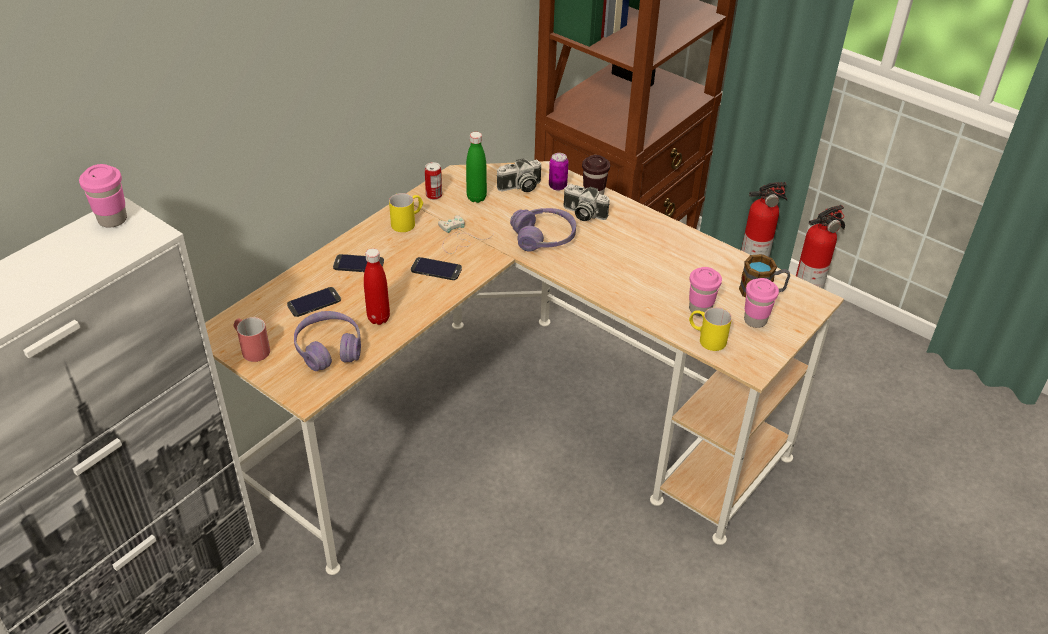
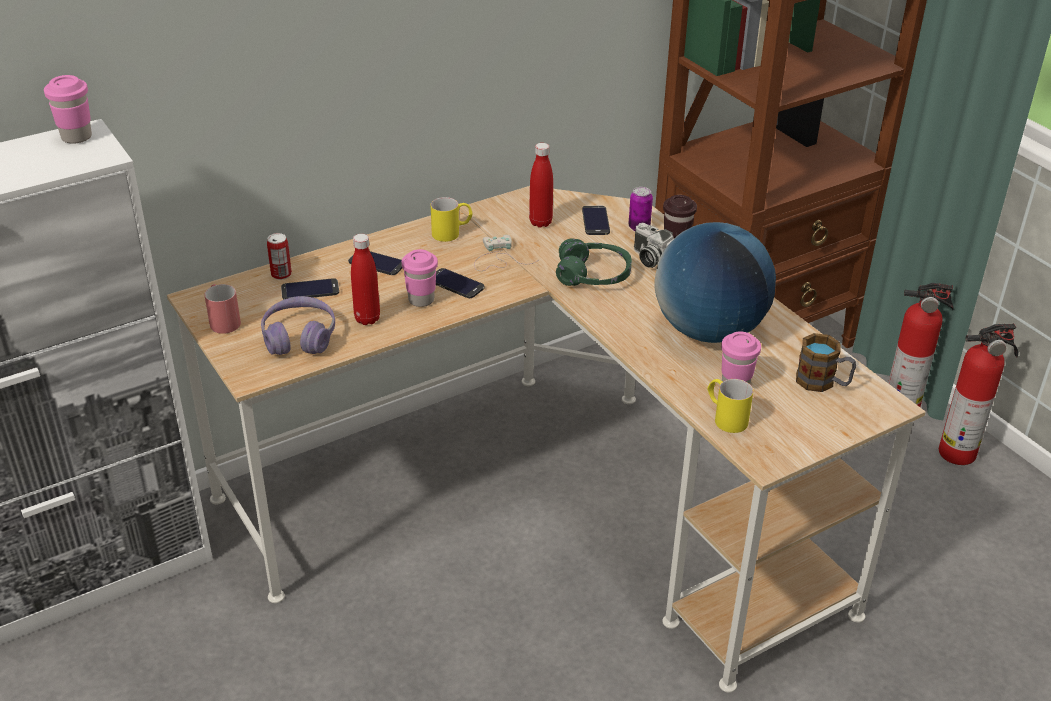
camera: 20 degrees right, 5 degrees down
(434, 195) = (495, 212): can -> can (281, 274)
(476, 198) = (540, 222): green bottle -> red bottle
(520, 187) = (595, 221): camera -> phone
(544, 237) = (593, 275): purple headphones -> green headphones
(657, 267) = (708, 330): none -> globe
(755, 320) = (797, 411): pink cup -> pink cup (421, 300)

